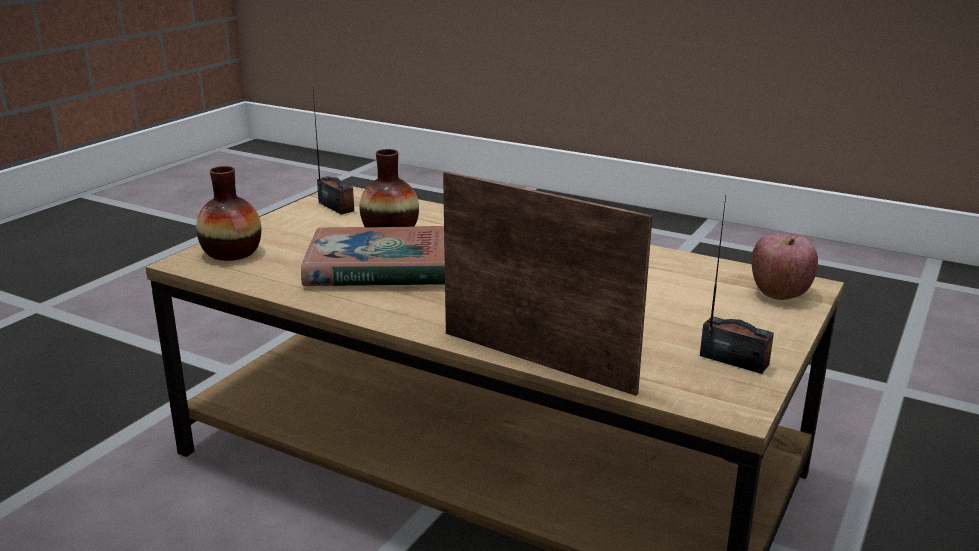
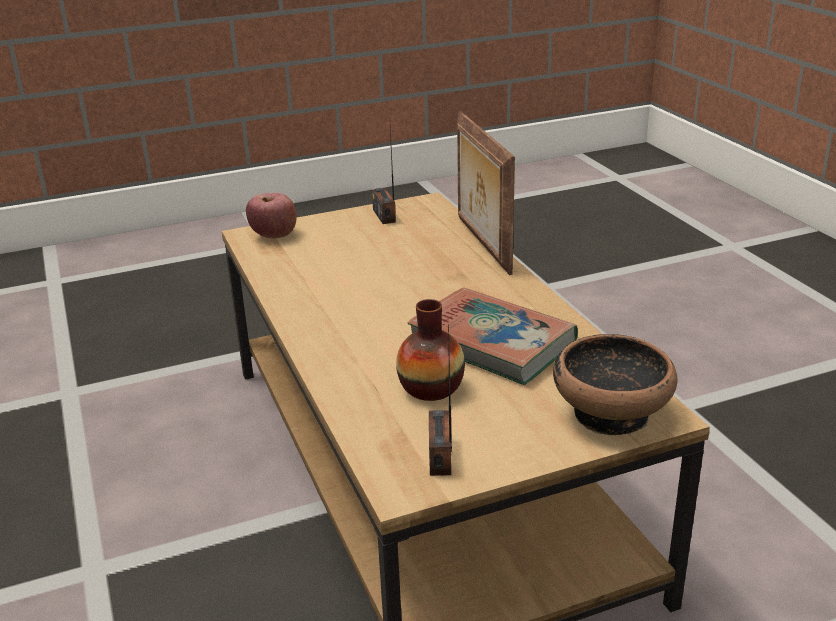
camera: 140 degrees left, 5 degrees up
(231, 252) = (612, 413): vase -> bowl

